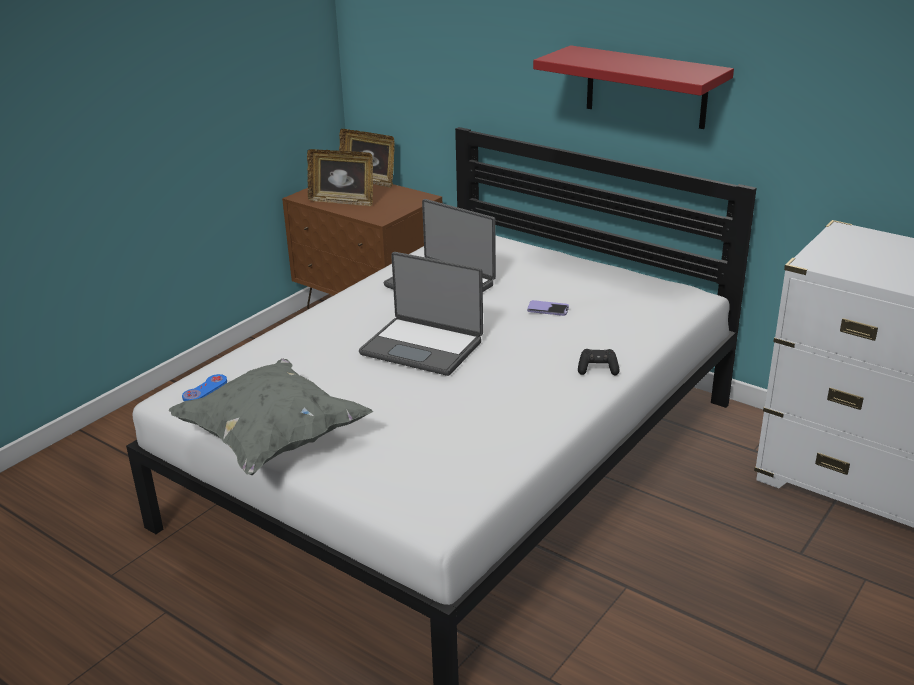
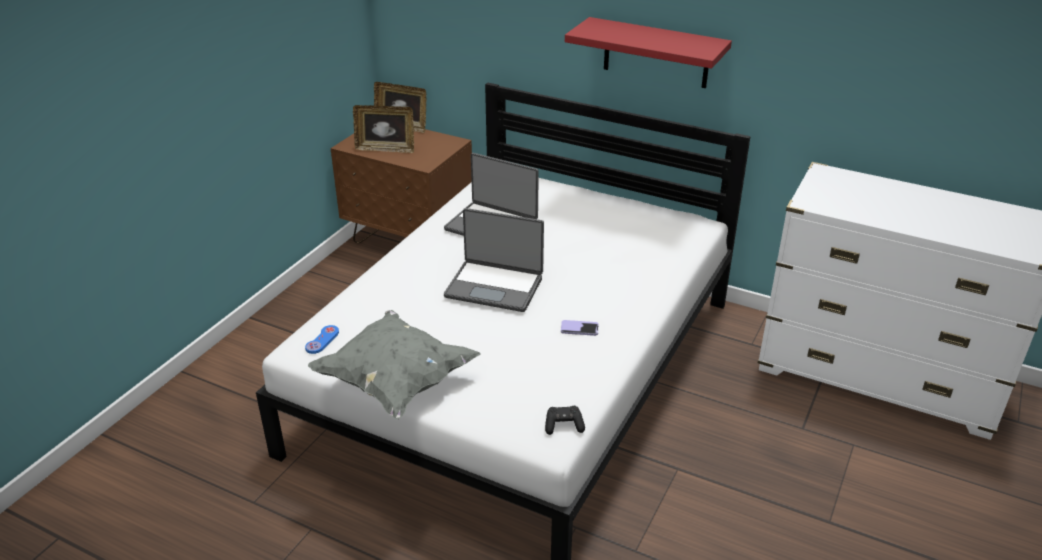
camera: 10 degrees left, 5 degrees up
(548, 309) = (588, 244): phone -> phone (579, 329)
(597, 369) = (642, 297): black game controller -> black game controller (563, 426)

